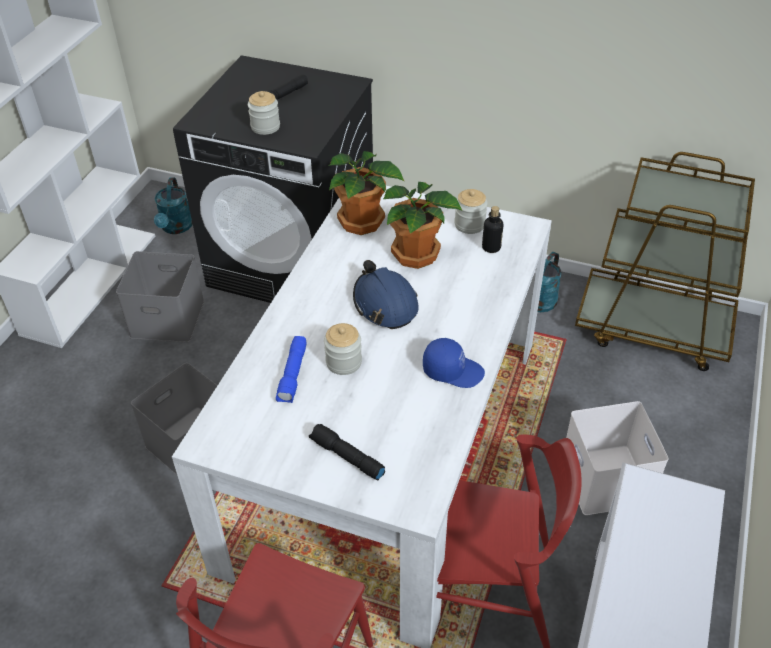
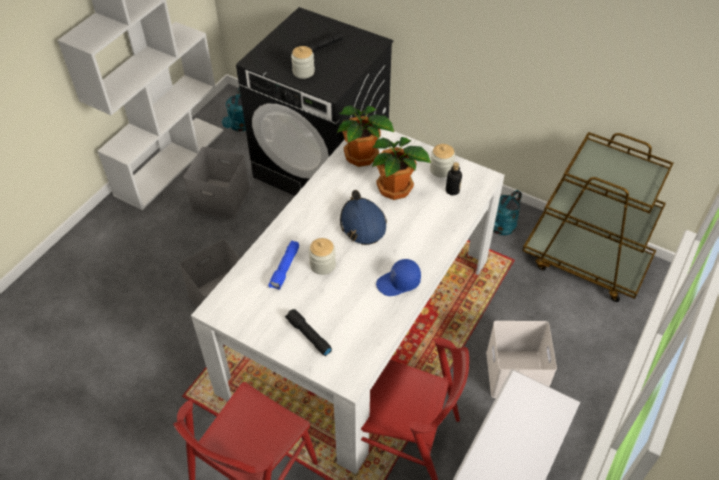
camera: 10 degrees right, 5 degrees up
(453, 370) = (398, 283): blue cap -> blue cap turned 135 degrees clockwise

